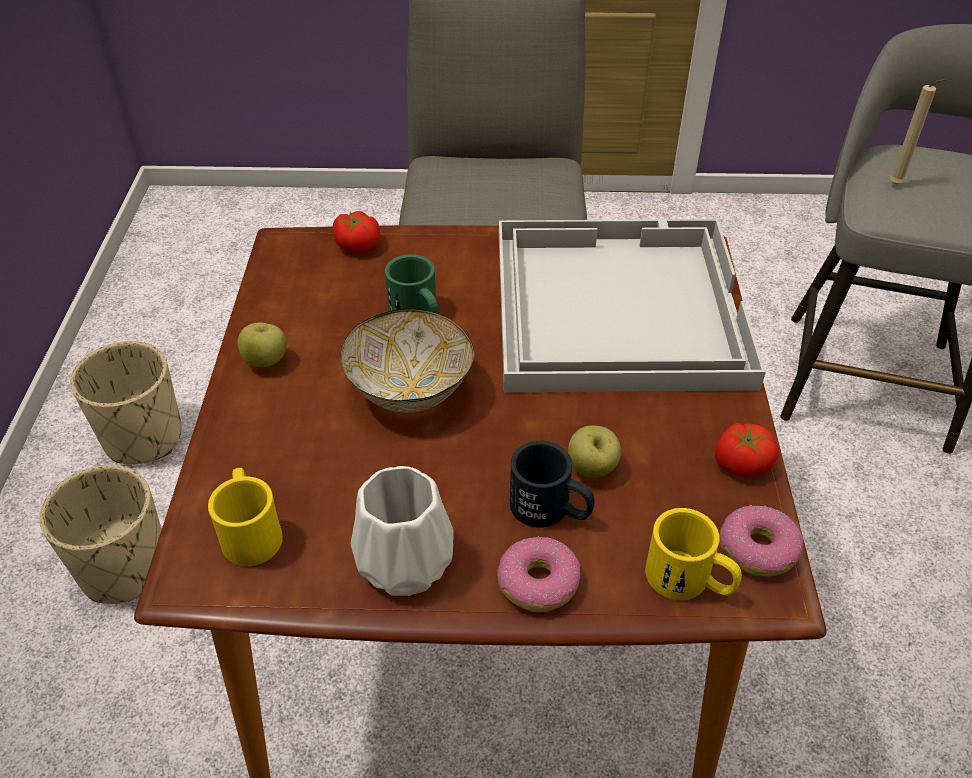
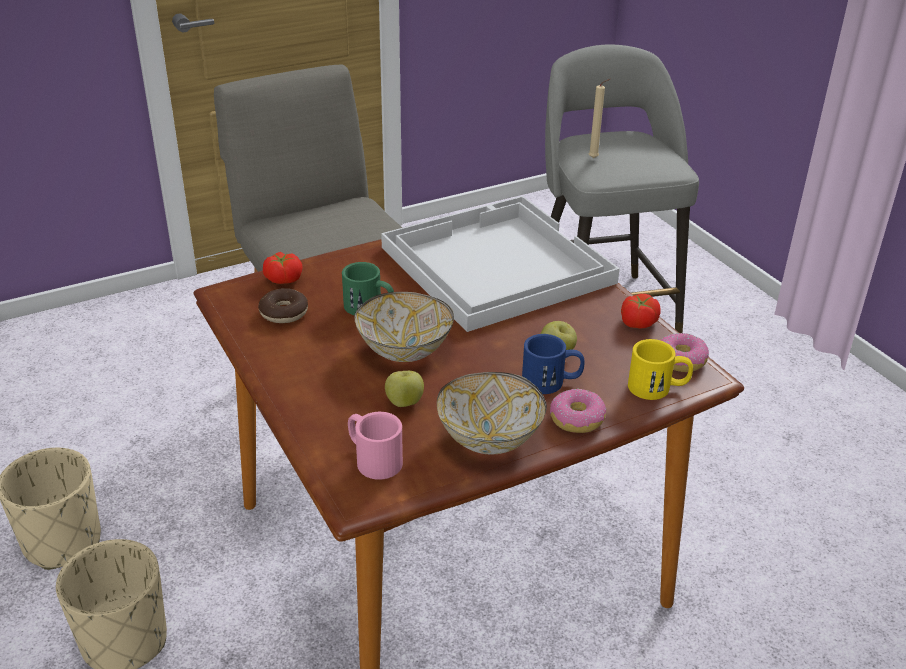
camera: 30 degrees left, 10 degrees down
(250, 530) = (372, 458): yellow mug -> pink mug
(266, 361) = (286, 366): apple -> apple (404, 402)
(321, 290) = (284, 313): none -> donut
(407, 563) = (491, 438): white vase -> bowl
(551, 510) = (551, 382): black mug -> blue mug

